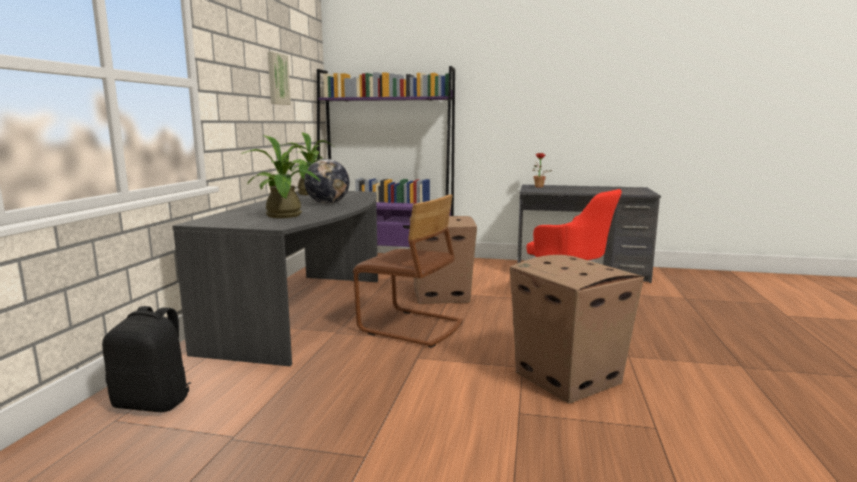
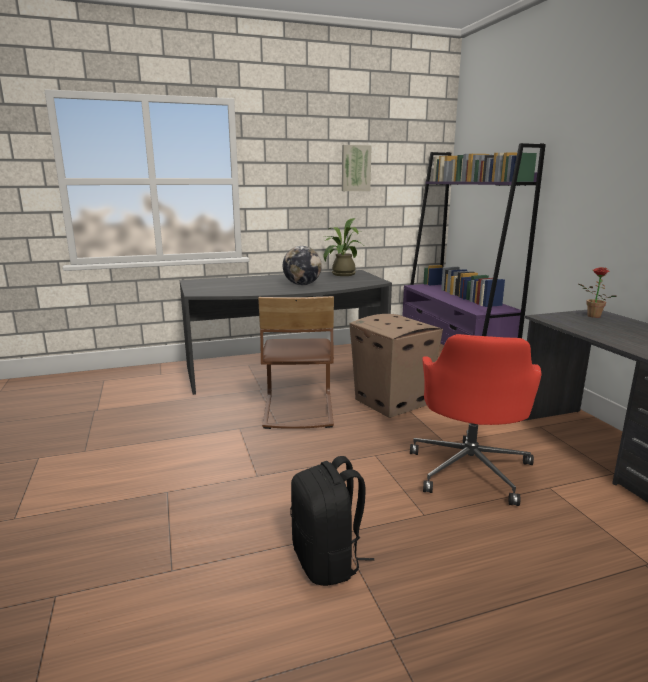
camera: 60 degrees right, 5 degrees up
(154, 402) = (126, 380): black backpack -> black backpack (328, 561)
(285, 216) = (233, 288): potted plant -> none
(568, 378) = (250, 504): cardboard box -> none

